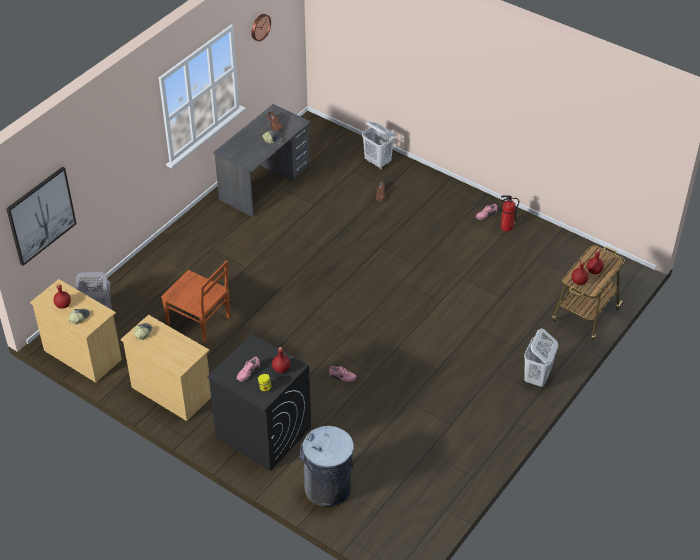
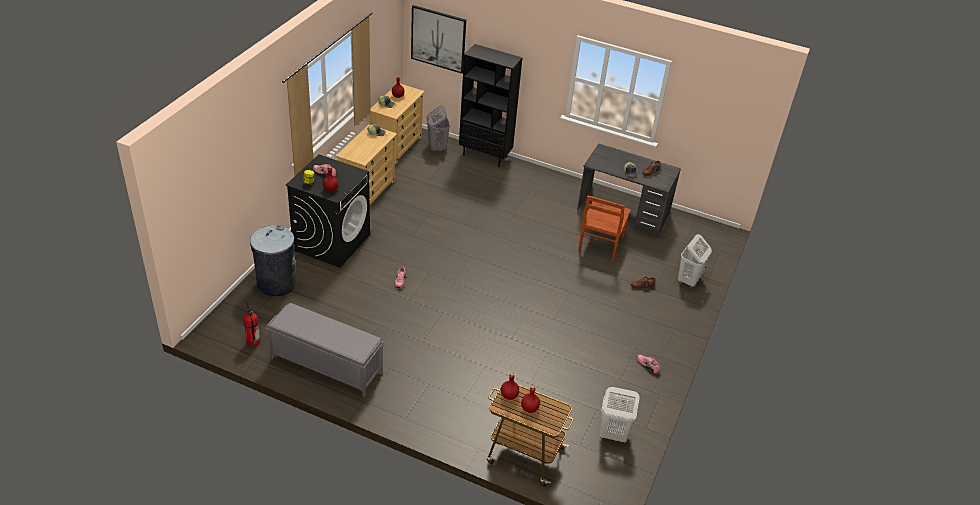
camera: 75 degrees right, 5 degrees down
(130, 275) = (485, 156): none -> black bookcase
(199, 321) = (444, 196): brown chair -> brown chair (600, 245)
(260, 27) = (704, 93): wall clock -> none
(463, 450) = (325, 365): none -> grey bench
(506, 227) = (635, 382): fire extinguisher -> fire extinguisher (253, 340)
(537, 378) = (424, 416): white laundry basket -> white laundry basket (612, 434)

